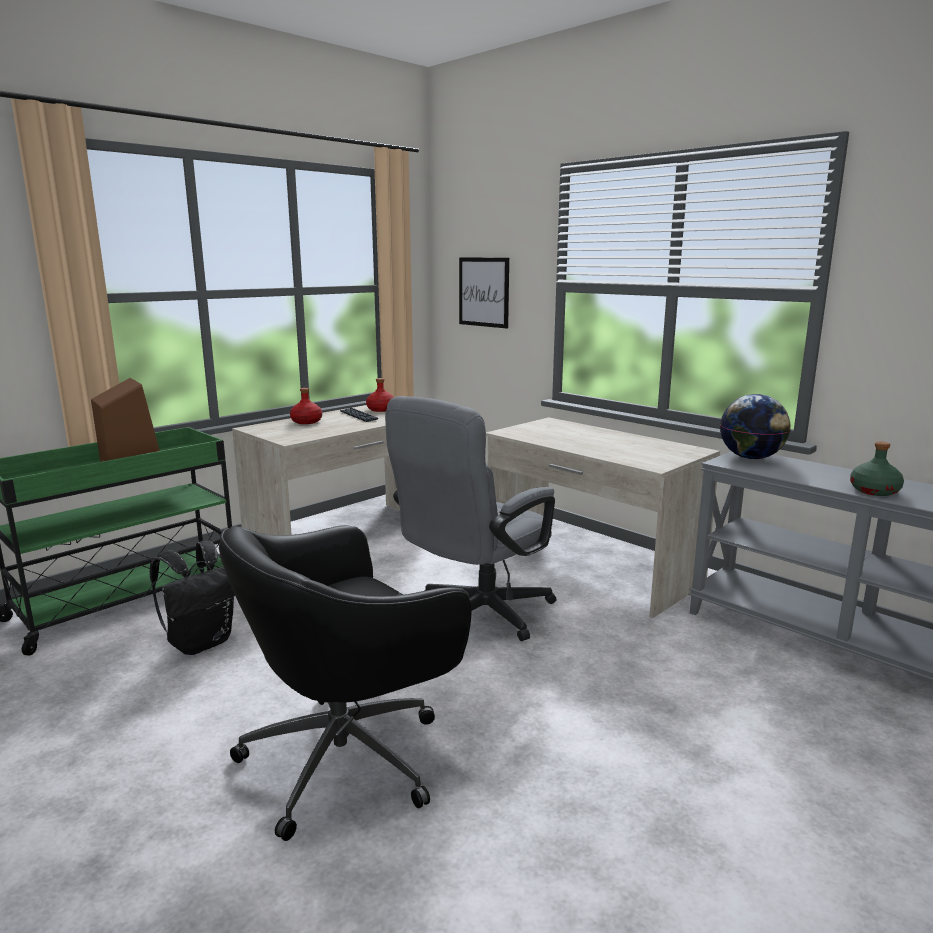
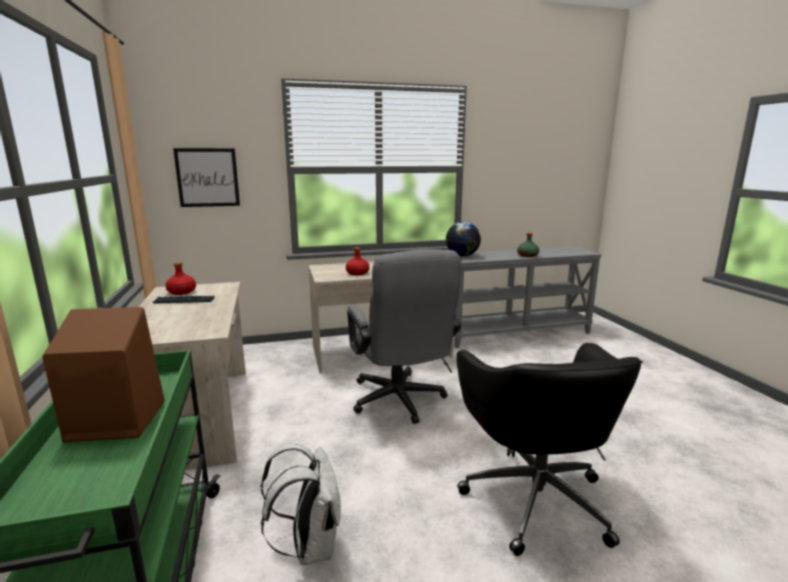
camera: 60 degrees left, 0 degrees up
(202, 642) = (310, 545): black backpack -> white backpack
(306, 421) = (158, 318): red bottle -> red bottle (357, 273)

